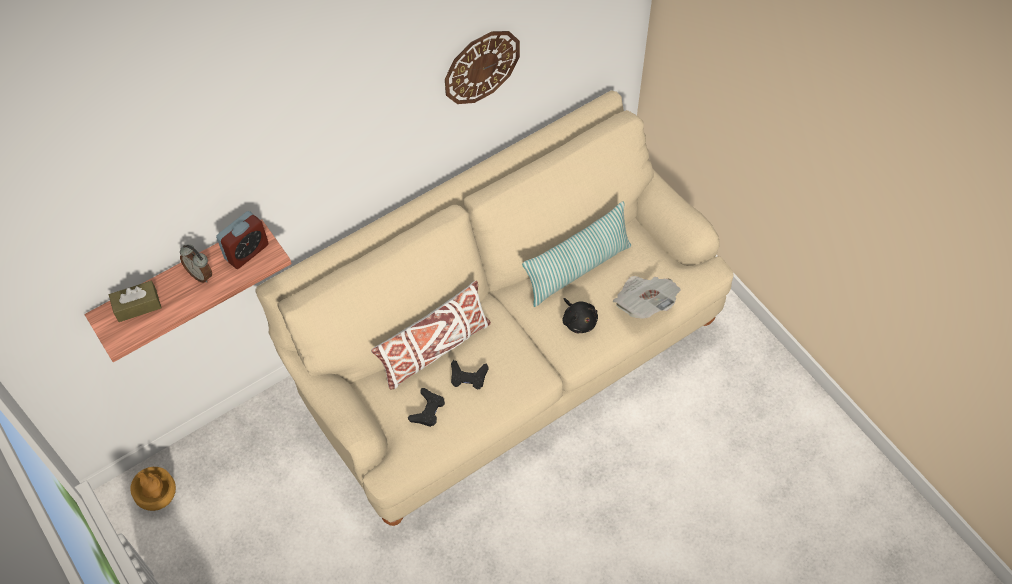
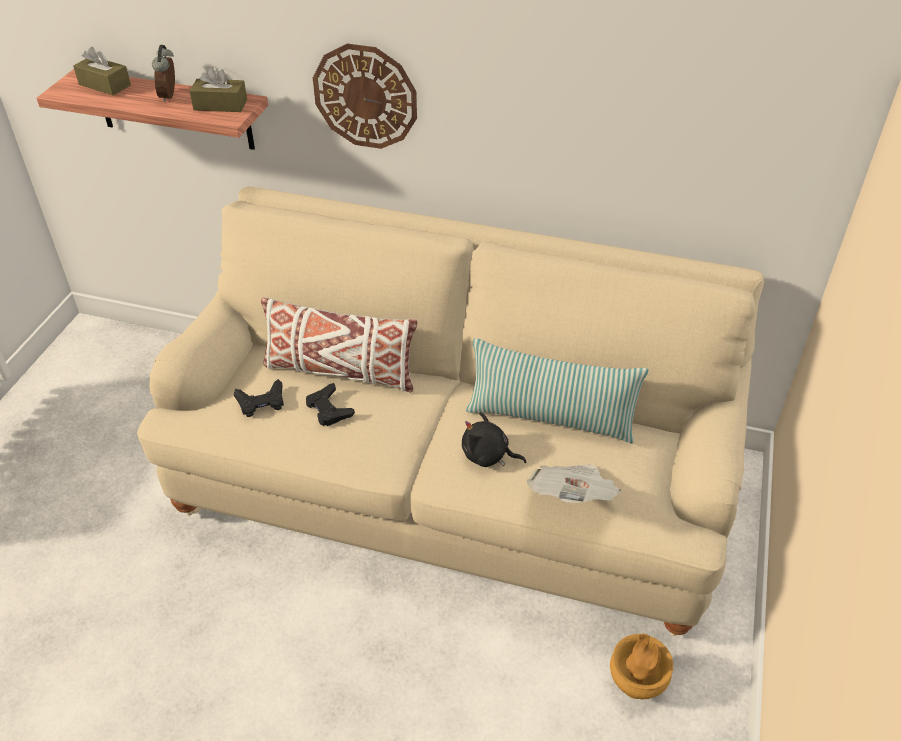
camera: 50 degrees right, 15 degrees down
(160, 498) = (101, 352): brown vase -> brown vase (636, 685)
(246, 252) = (220, 105): alarm clock -> brown tissue box
(481, 66) = (574, 78): wall clock -> wall clock (365, 96)
(579, 321) = (488, 456): black plush toy -> black plush toy turned 90 degrees clockwise

